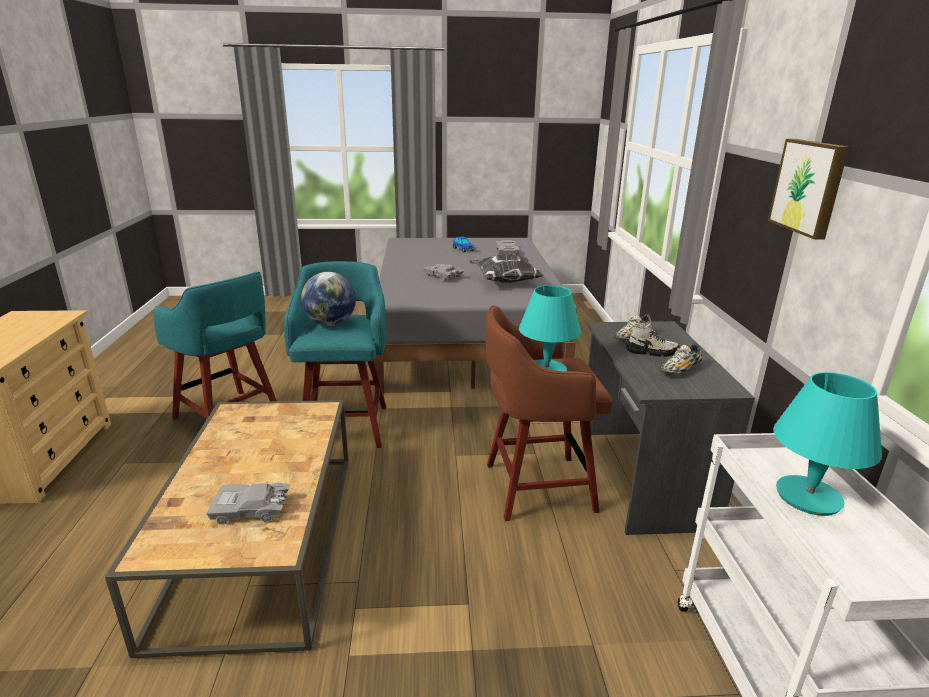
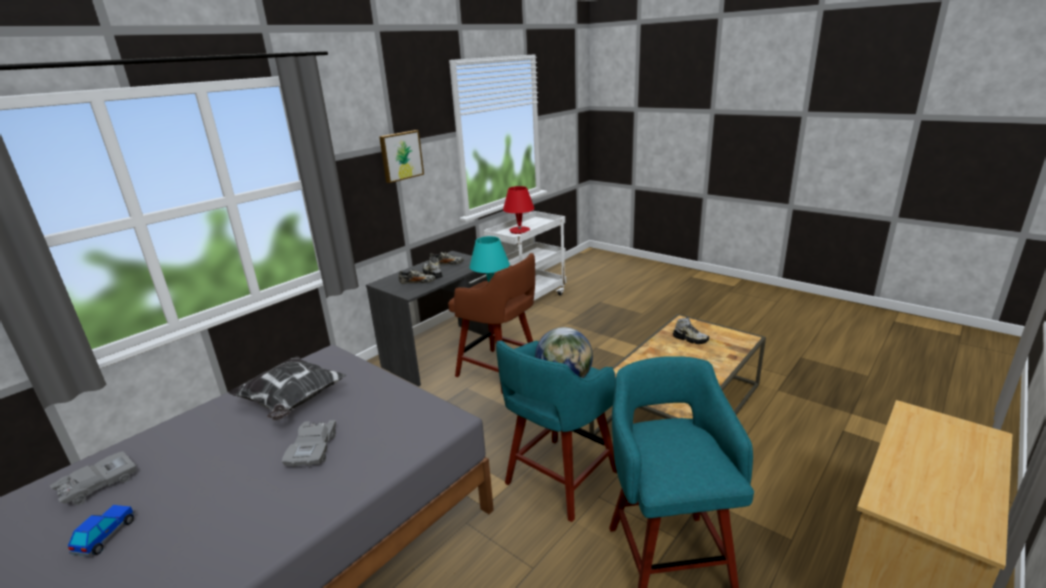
camera: 135 degrees left, 0 degrees up
(251, 510) = (690, 339): grey toy car -> shoe
(808, 497) = (520, 231): turquoise table lamp -> red table lamp

